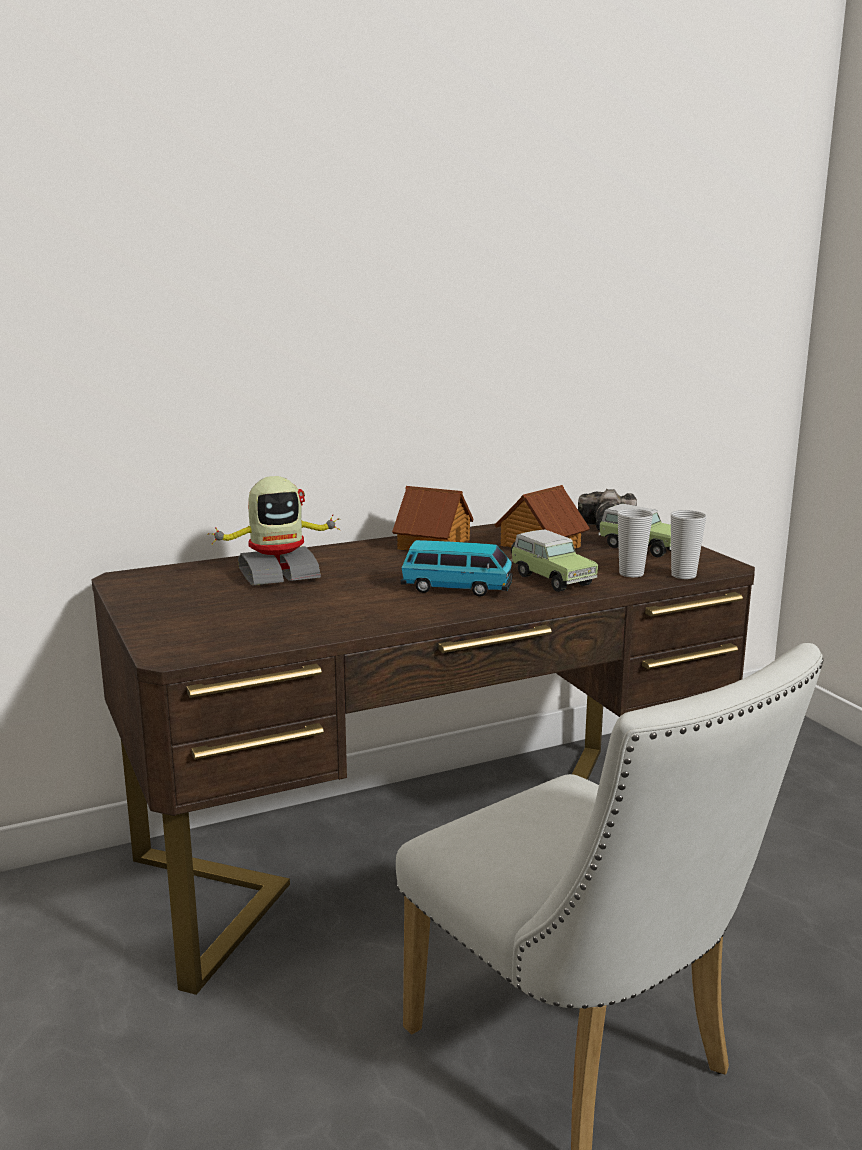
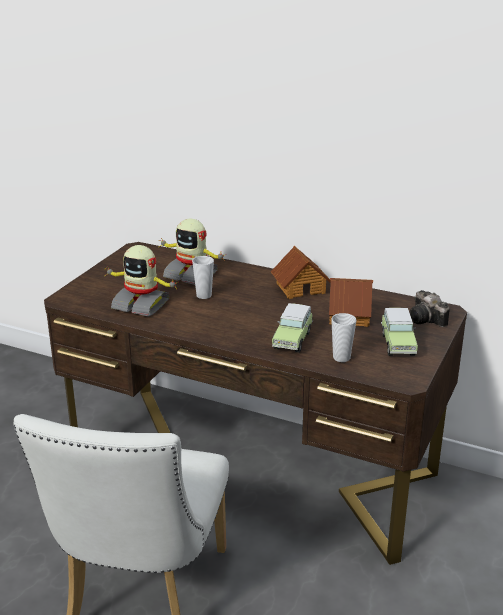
camera: 50 degrees right, 10 degrees up
(299, 618) = (141, 304): none -> toy robot
(457, 588) = (238, 321): toy car -> none
(683, 575) = (365, 374): cup -> cup (204, 295)

